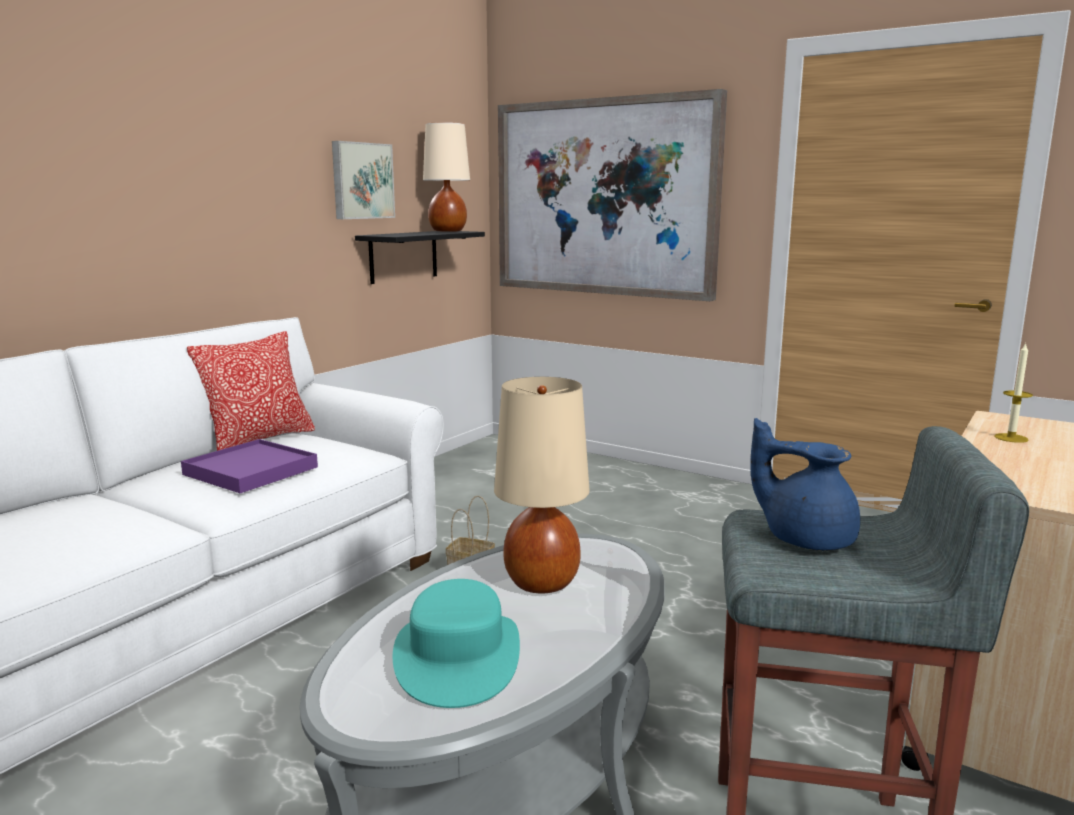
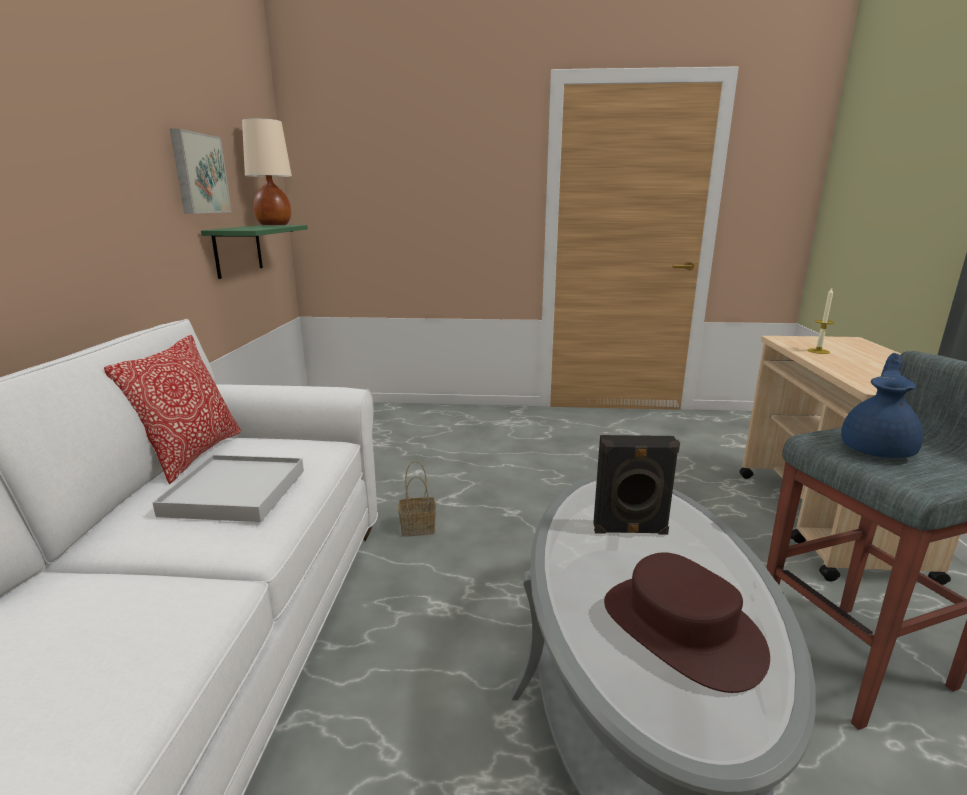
camera: 30 degrees left, 5 degrees up
(251, 471) = (236, 492): purple tray -> white tray
(403, 256) = (238, 250): black shelf -> green shelf
(457, 657) = (680, 629): turquoise hat -> brown hat
(542, 583) = (630, 530): beige table lamp -> black speaker
(604, 198) = (402, 194): picture -> none
(805, 538) = (877, 449): blue teapot -> blue teapot turned 120 degrees clockwise

